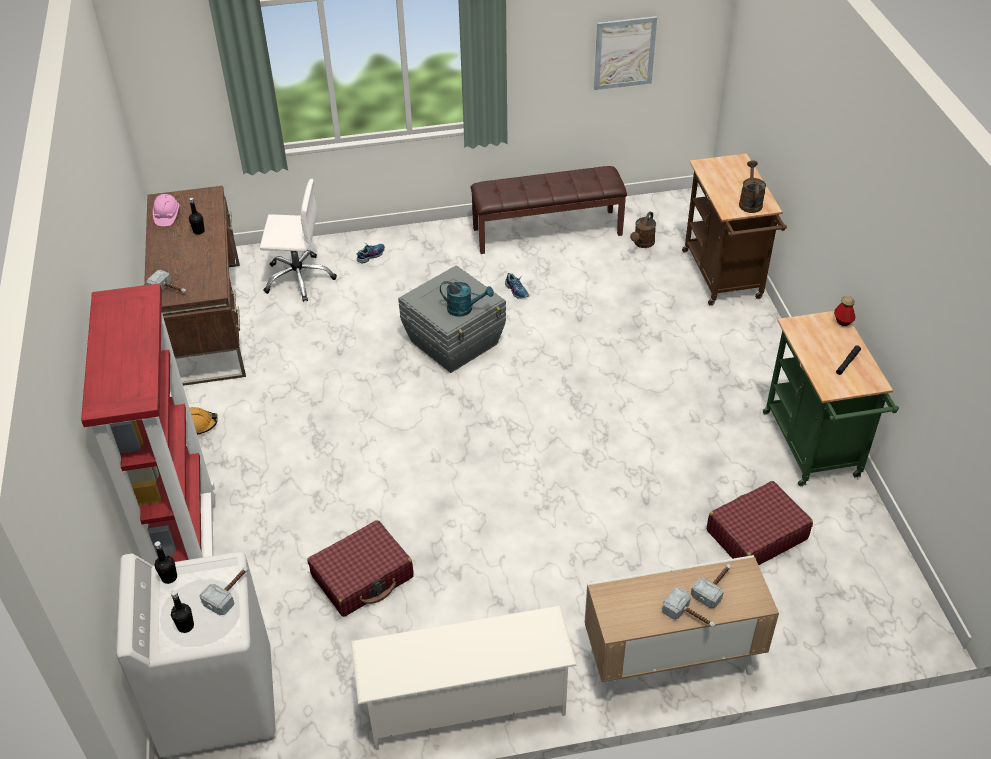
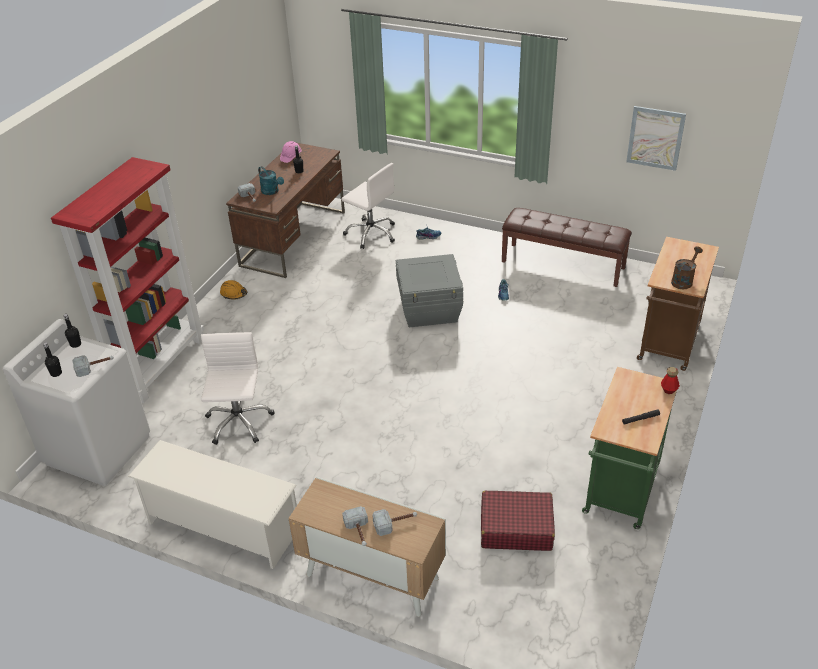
camera: 35 degrees right, 5 degrees down
(363, 576) = (238, 422): red suitcase -> white office chair
(464, 309) = (429, 282): turquoise watering can -> turquoise watering can (272, 192)
(642, 244) = (626, 298): brown watering can -> none

